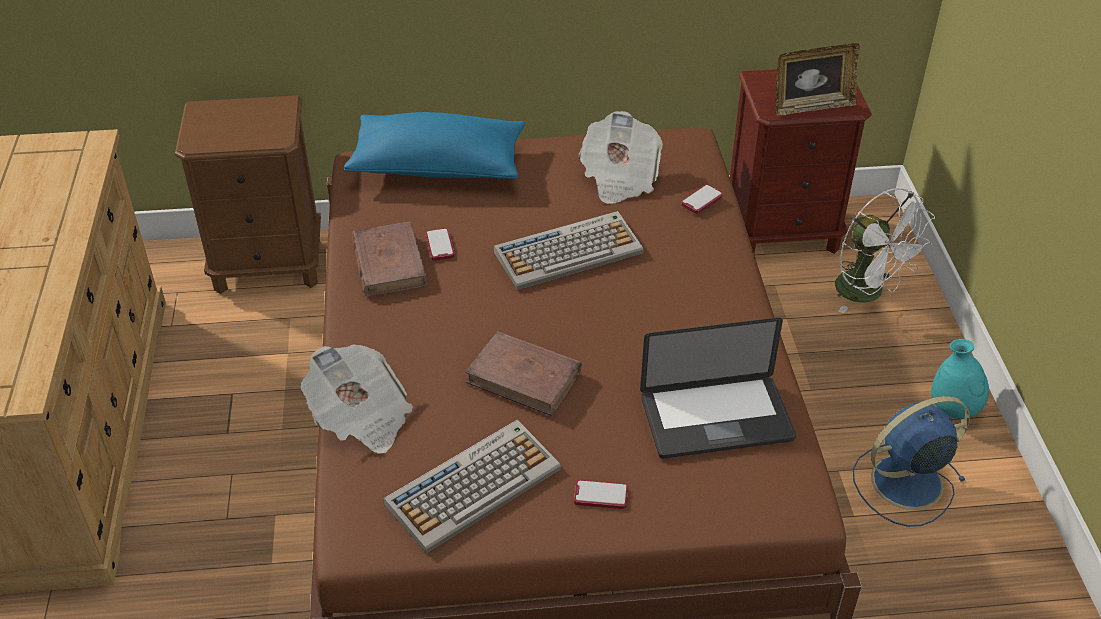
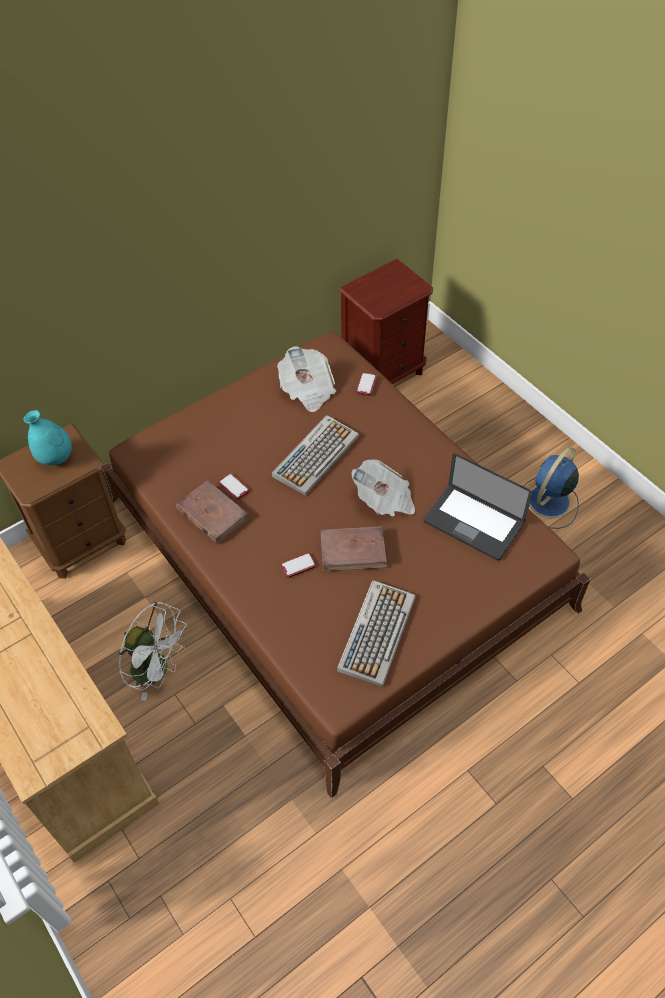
camera: 30 degrees left, 10 degrees up
(361, 417) = (279, 625): newspaper -> newspaper (384, 500)
(438, 166) = (187, 431): blue pillow -> none
(601, 495) = (447, 601): phone -> phone (298, 566)
(716, 419) = (473, 523): laptop -> laptop turned 75 degrees clockwise
(811, 106) = (398, 296): picture frame -> none
(868, 293) = (456, 393): white fan -> white fan (158, 670)
(953, 410) = (544, 446): turquoise vase -> turquoise vase (55, 458)

